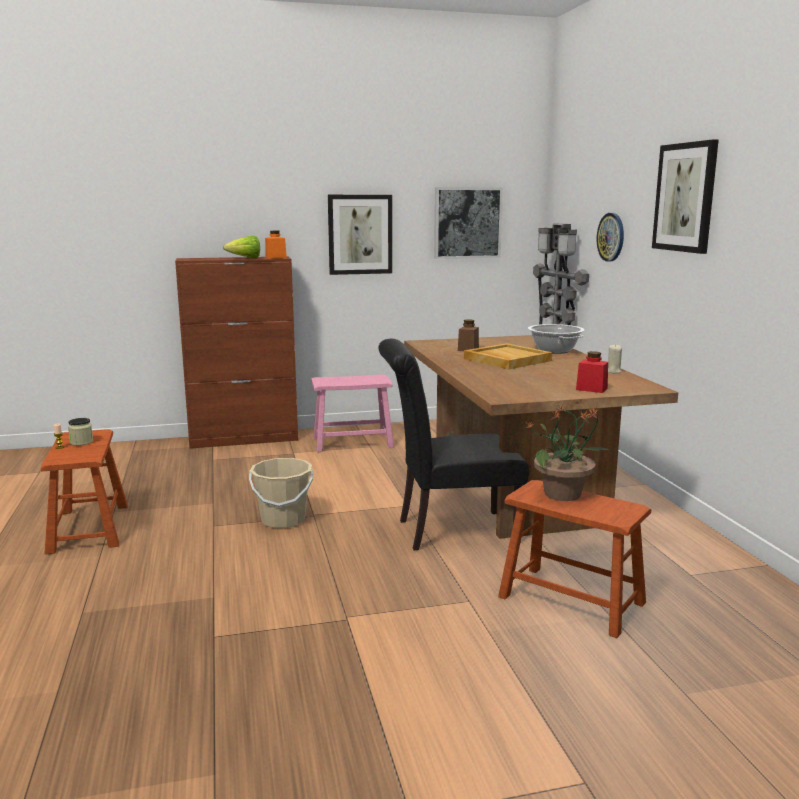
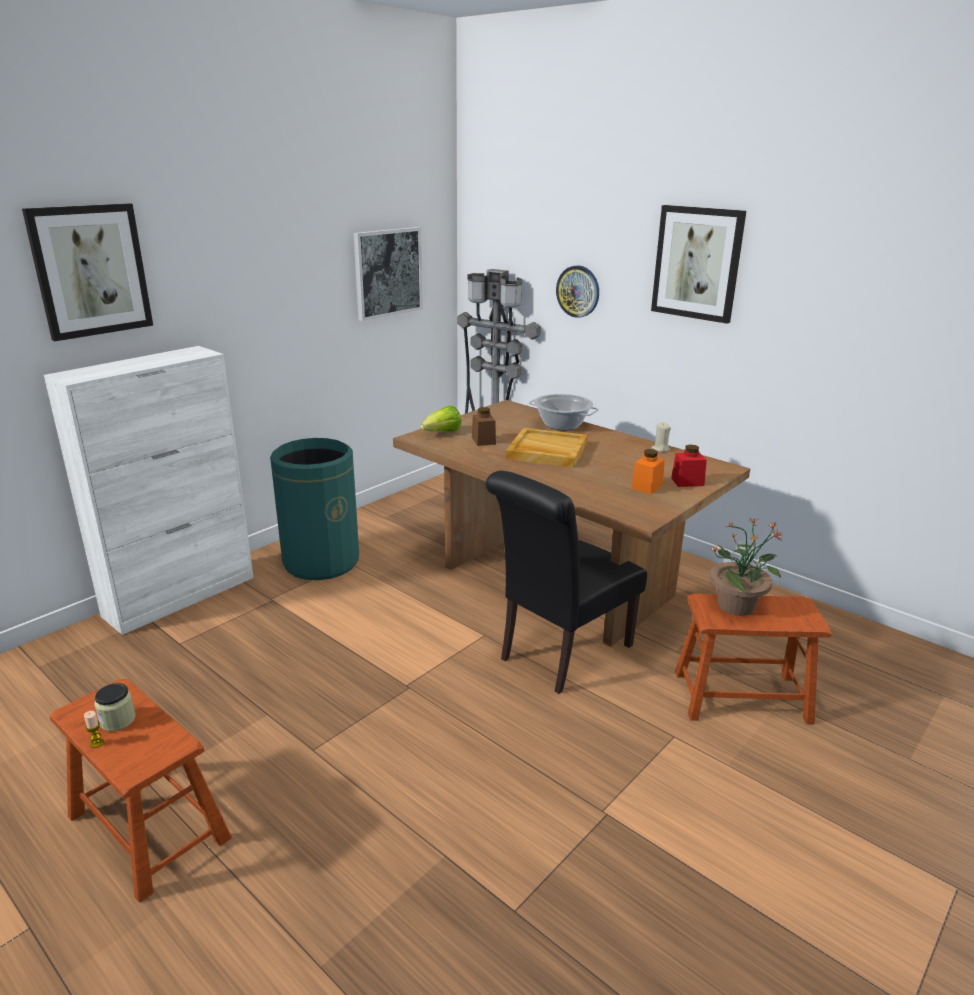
camera: 35 degrees left, 10 degrees up
(244, 439) = (181, 596): brown cabinet -> white cabinet
(245, 258) = (157, 361): lettuce -> lettuce (442, 433)
(276, 257) = (197, 354): orange jar -> orange jar (647, 487)
(283, 520) = (383, 707): beige bucket -> none
(352, 442) = (321, 562): pink stool -> green trash can
(360, 234) = (278, 302): picture -> picture (90, 271)

